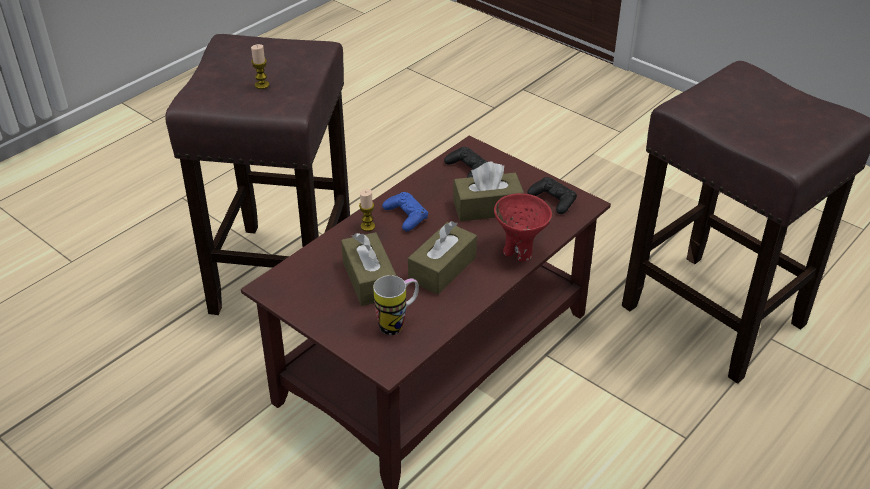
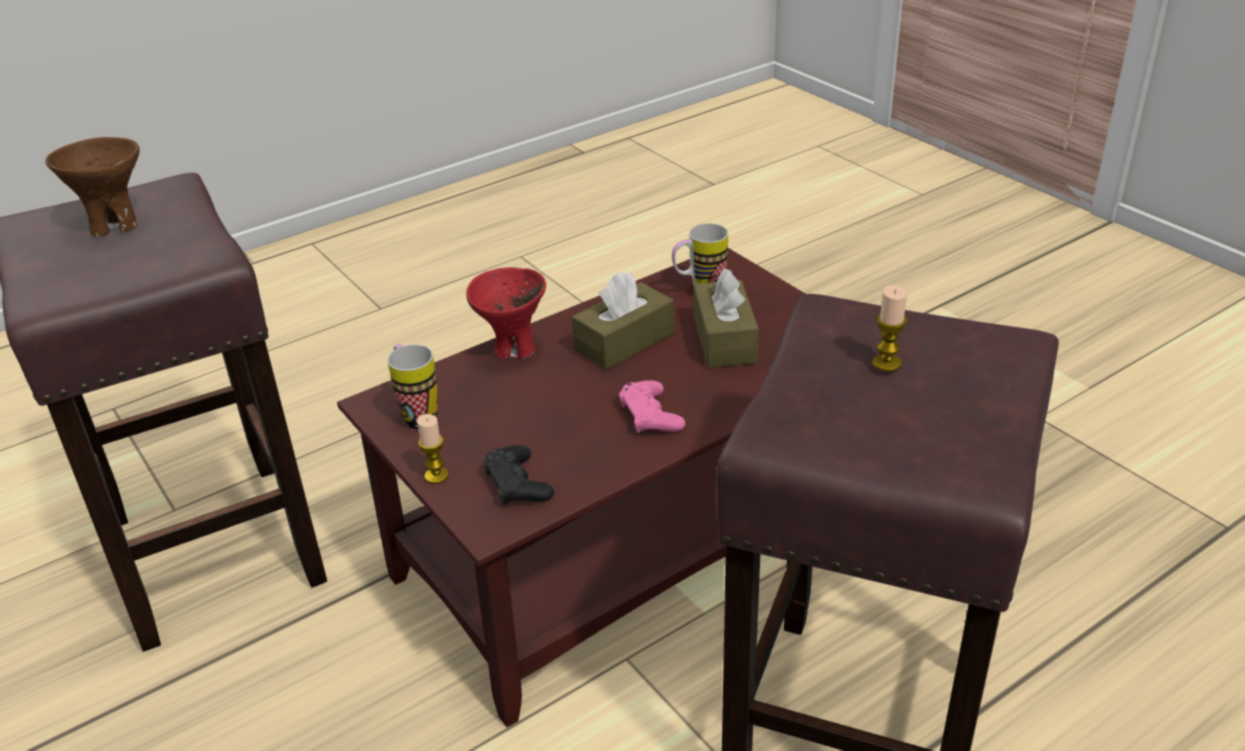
camera: 165 degrees left, 5 degrees down
(367, 226) = (713, 407): candle -> candle (436, 476)
(406, 216) = (650, 415): blue game controller -> pink game controller
(487, 207) = (522, 414): brown tissue box -> none
(553, 200) = (417, 414): black game controller -> mug
(778, 123) = (114, 226): none -> brown bowl

